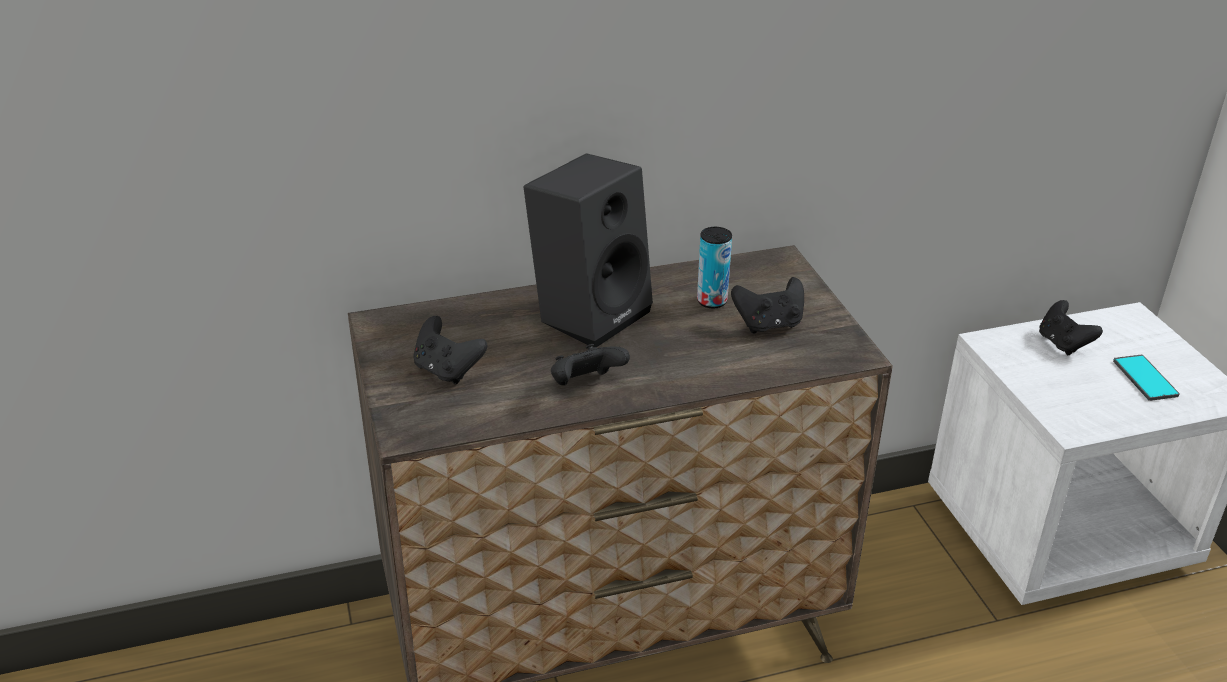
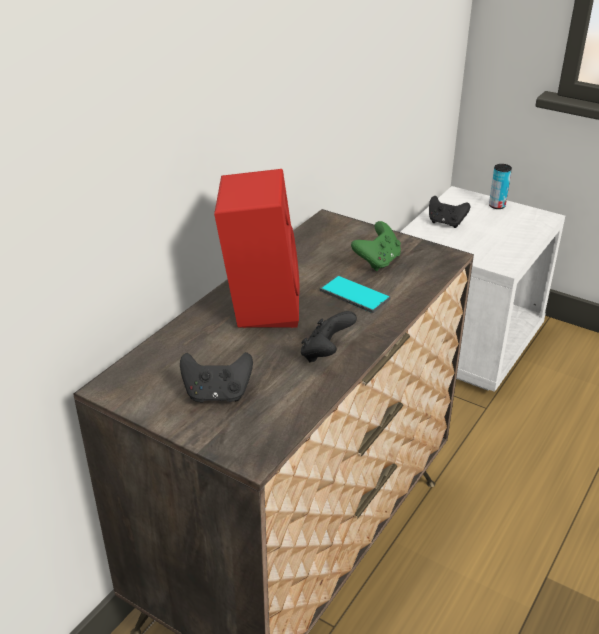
camera: 40 degrees left, 0 degrees up
(590, 312) = (259, 305): black speaker -> red speaker
(712, 301) = (324, 263): can -> can (497, 206)
(769, 324) = (377, 261): black game controller -> green game controller
(1144, 378) = (502, 224): phone -> phone (354, 295)

